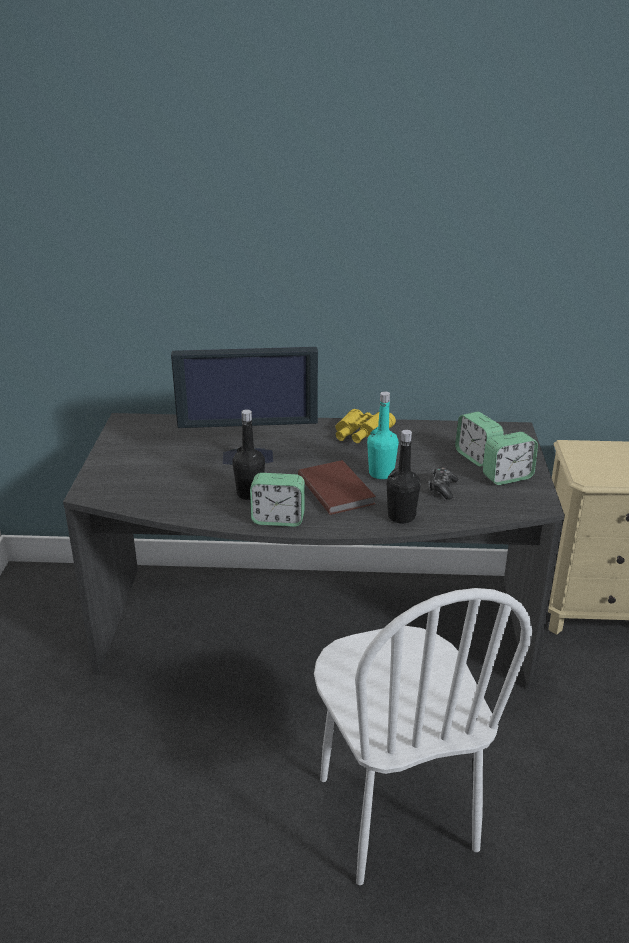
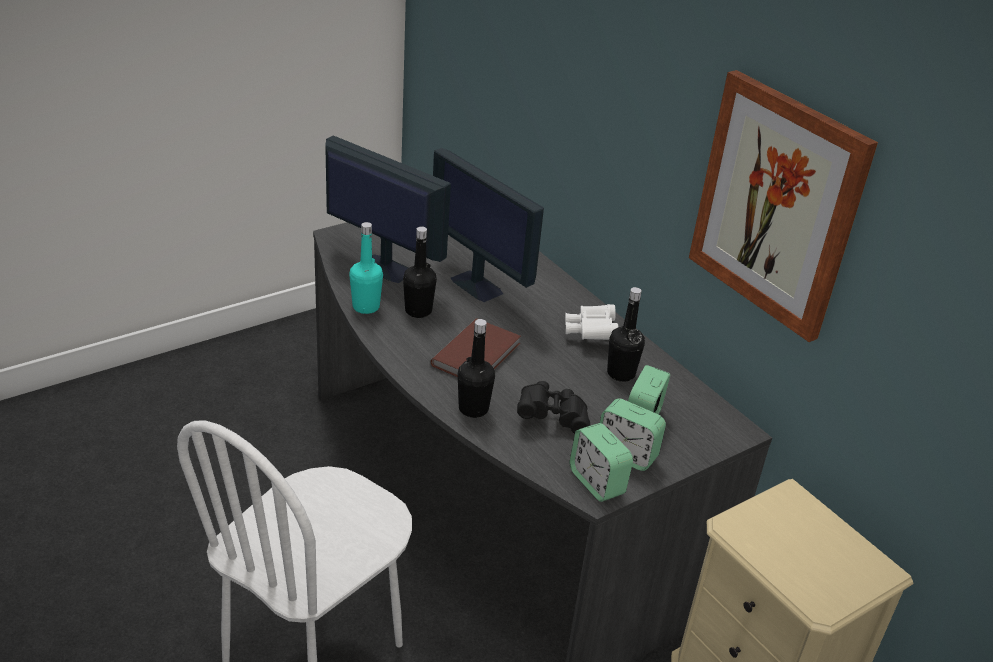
camera: 50 degrees right, 5 degrees up
(170, 487) = (384, 268): none -> monitor
(278, 519) = (395, 341): alarm clock -> alarm clock (597, 482)
(360, 436) = (590, 333): yellow binoculars -> white binoculars
(381, 473) = (536, 370): turquoise bottle -> turquoise bottle (366, 307)
(418, 444) = (621, 373): none -> black bottle
(442, 488) = (553, 417): game controller -> black binoculars
(492, 252) = (777, 205): none -> picture

